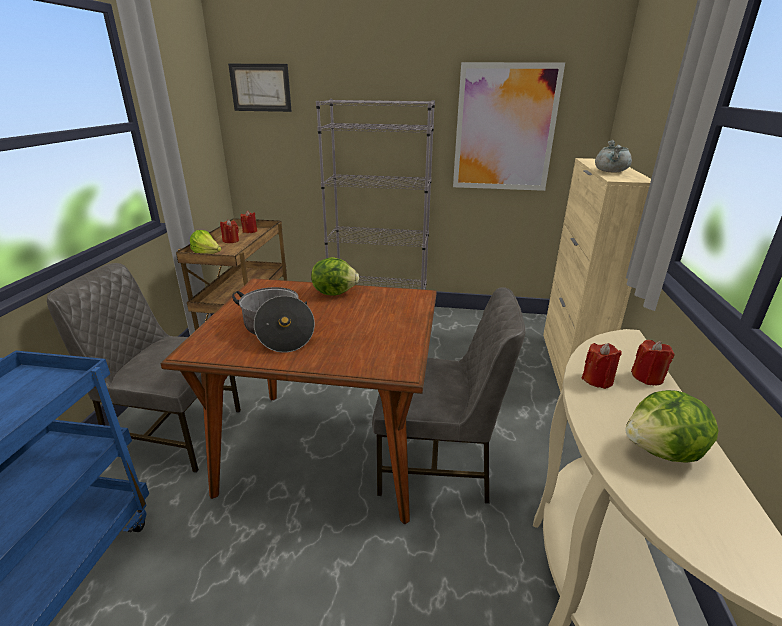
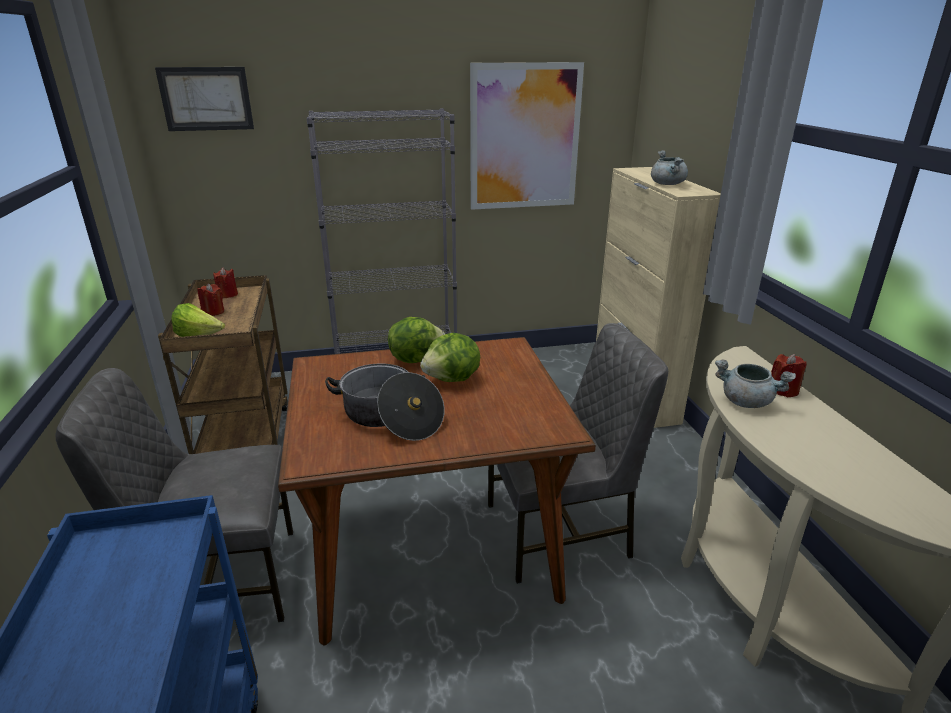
camera: 20 degrees left, 0 degrees up
(597, 380) = (746, 402): red candle -> grey cooking pot
(662, 452) = (838, 454): lettuce -> lettuce (452, 379)

